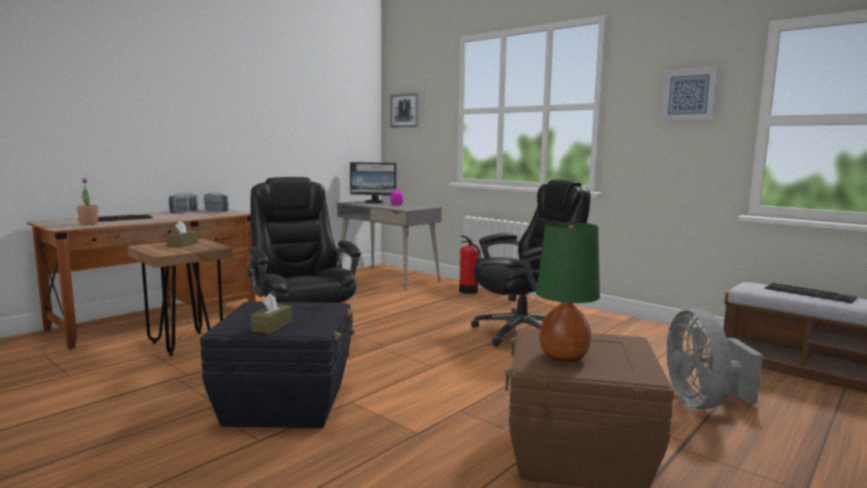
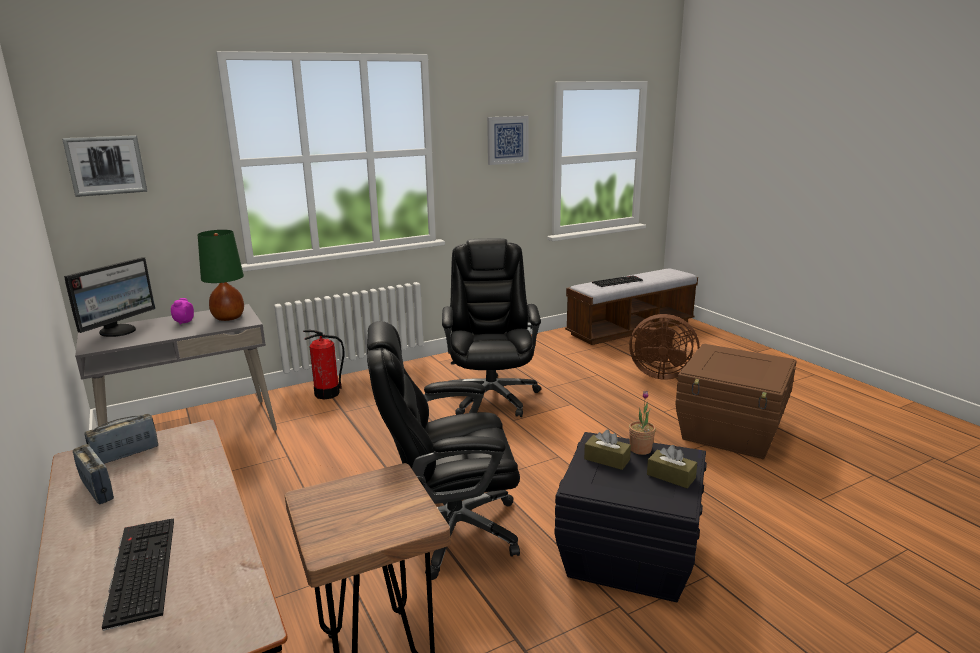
camera: 70 degrees left, 10 degrees up
(89, 224) = (204, 599): potted plant -> potted plant (640, 449)
(182, 244) = (349, 507): brown tissue box -> brown tissue box (607, 459)
(563, 357) = (749, 373): green table lamp -> green table lamp (228, 318)
(702, 402) = (659, 374): grey fan -> brown fan

